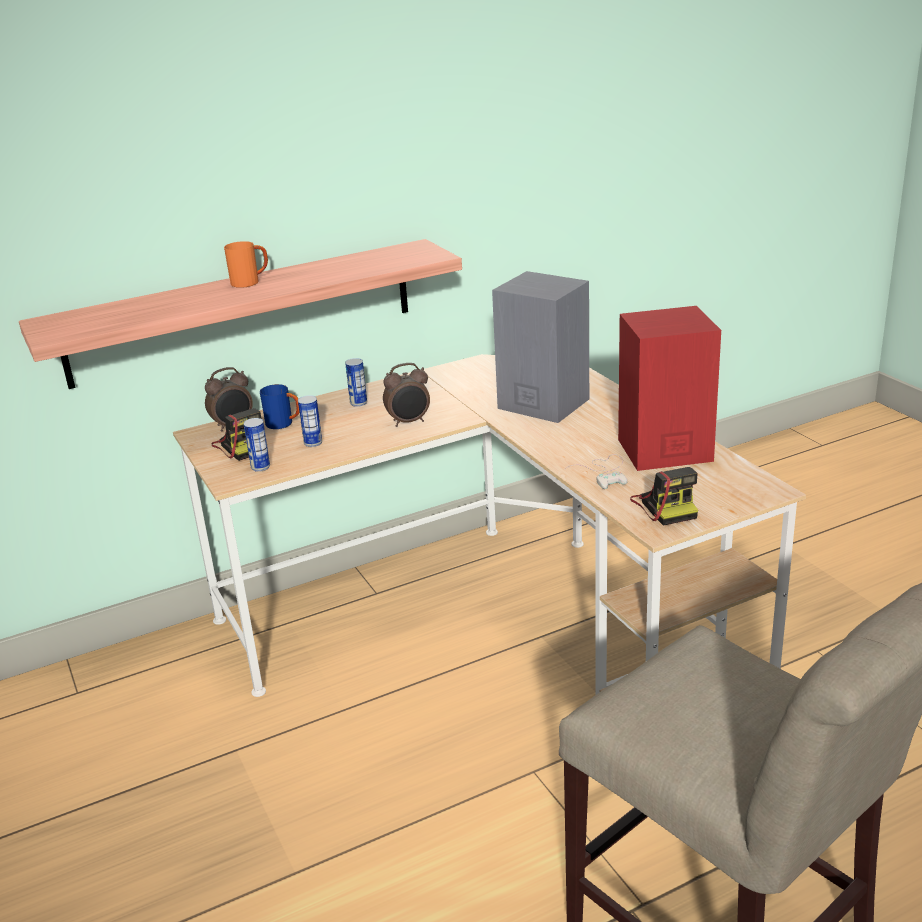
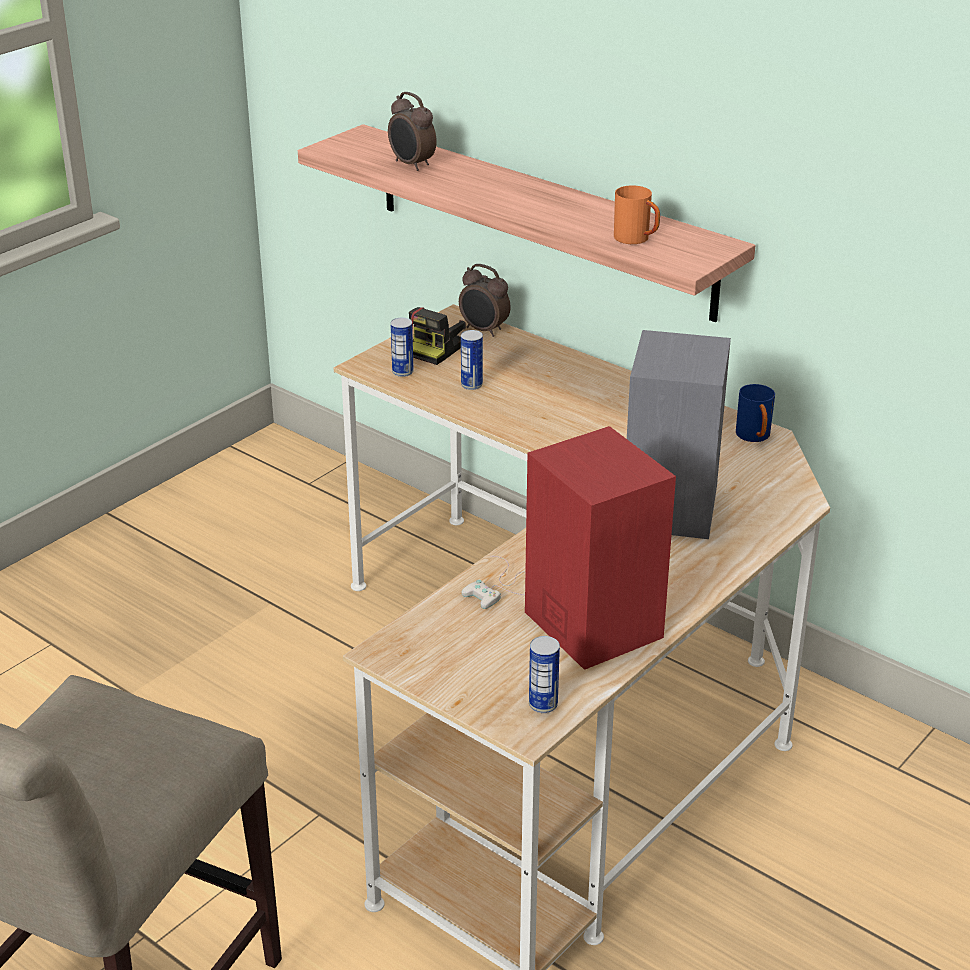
camera: 65 degrees right, 5 degrees up
(250, 282) = (526, 190): orange mug -> orange mug (637, 240)
(284, 424) = (505, 356): blue mug -> blue mug (755, 438)
(358, 403) = (586, 384): can -> can (543, 704)
(409, 422) = (558, 428): alarm clock -> alarm clock (411, 165)
(665, 506) = (443, 648): camera -> none

